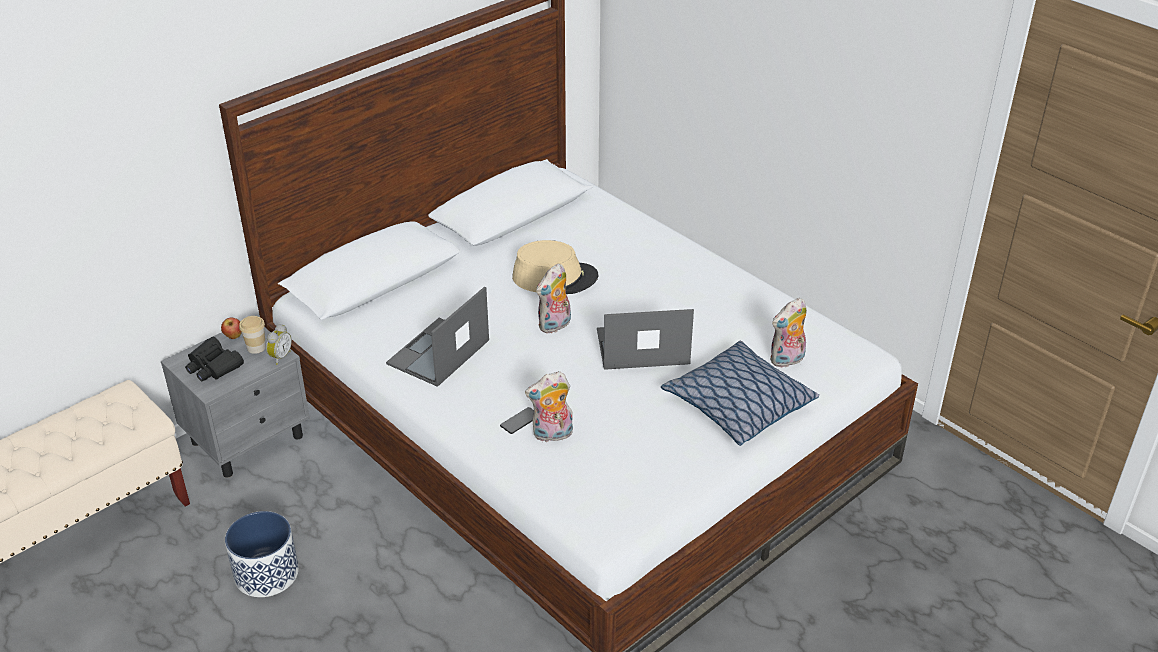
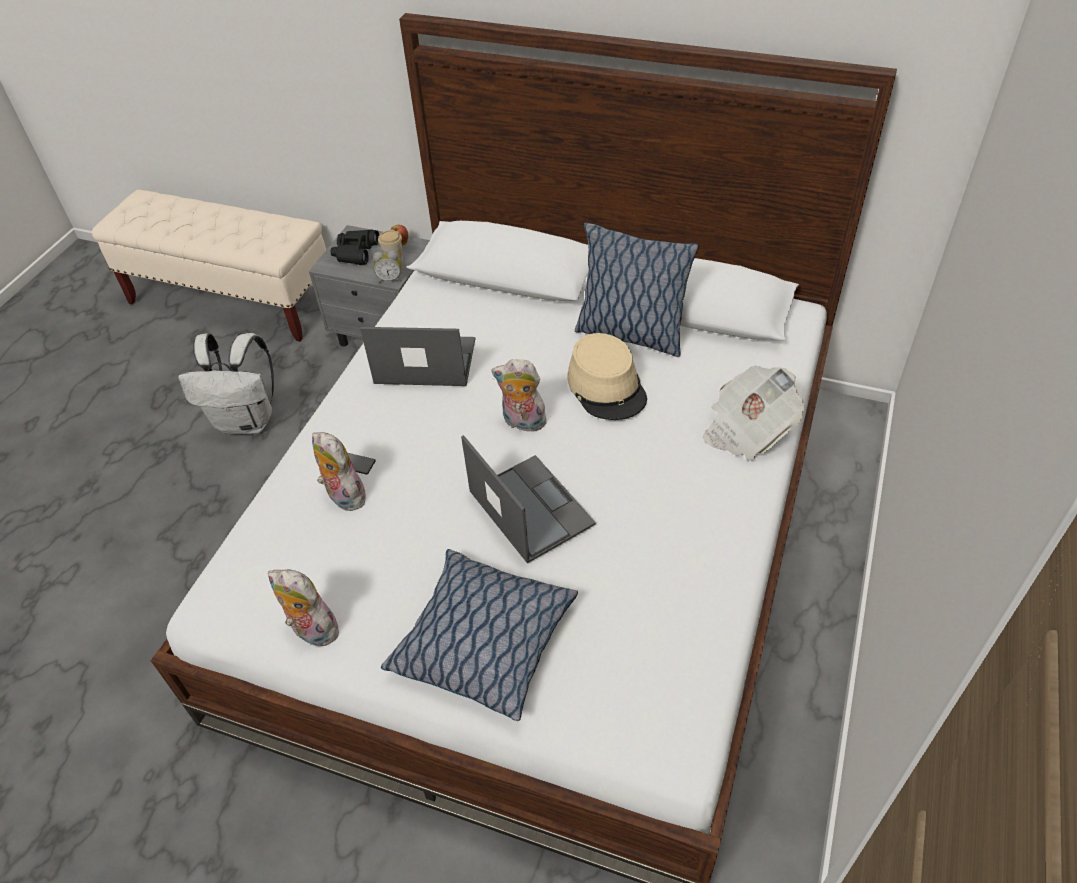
camera: 65 degrees right, 10 degrees up
(266, 573) = (247, 421): planter -> white backpack
(509, 248) = (630, 333): none -> pillow
(648, 238) = (747, 429): none -> newspaper
(787, 360) = (602, 661): plush toy -> plush toy (311, 631)

